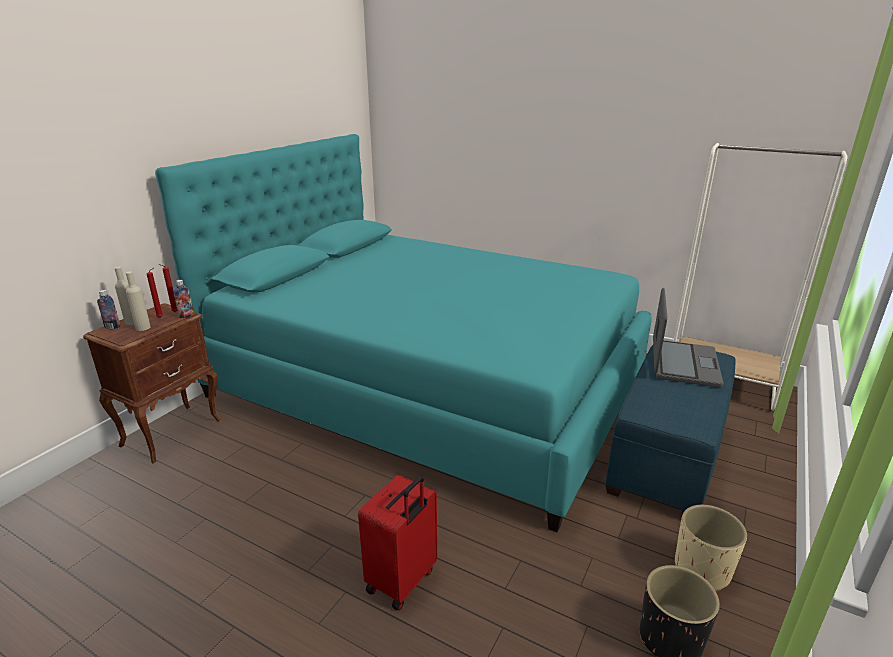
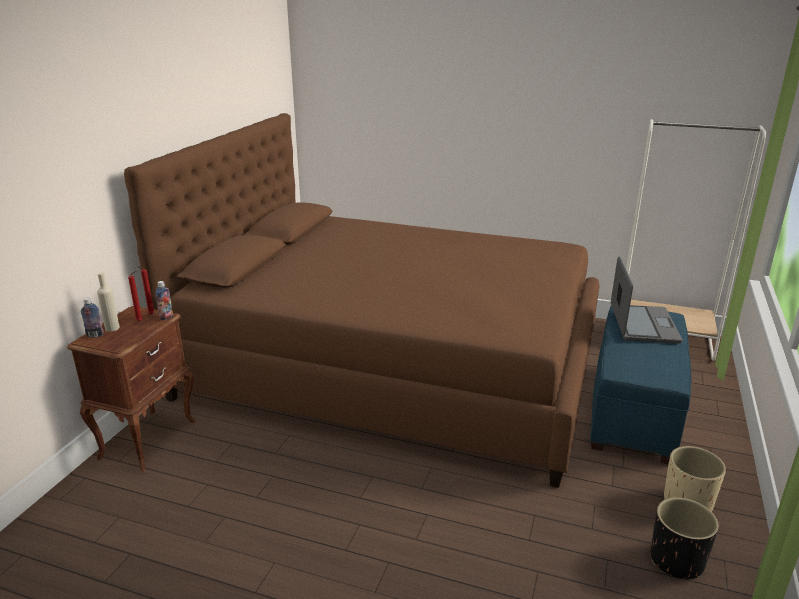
camera: 10 degrees left, 0 degrees up
(143, 327) = (128, 333): beige bottle -> none
(402, 581) = (437, 546): red suitcase -> none
(428, 385) = (393, 366): turquoise bed -> brown bed

